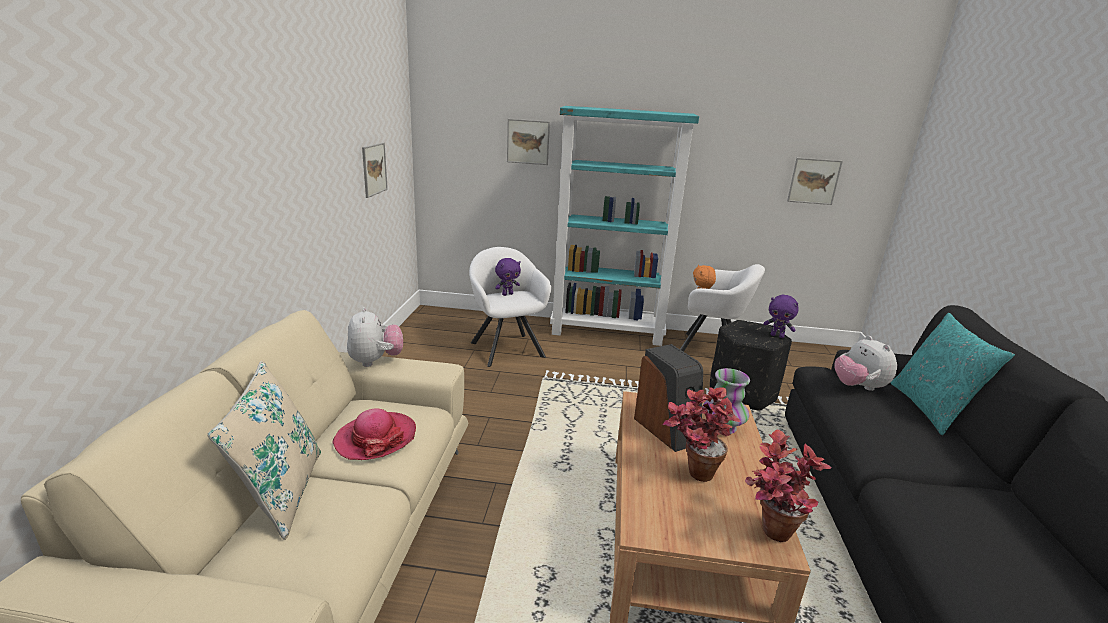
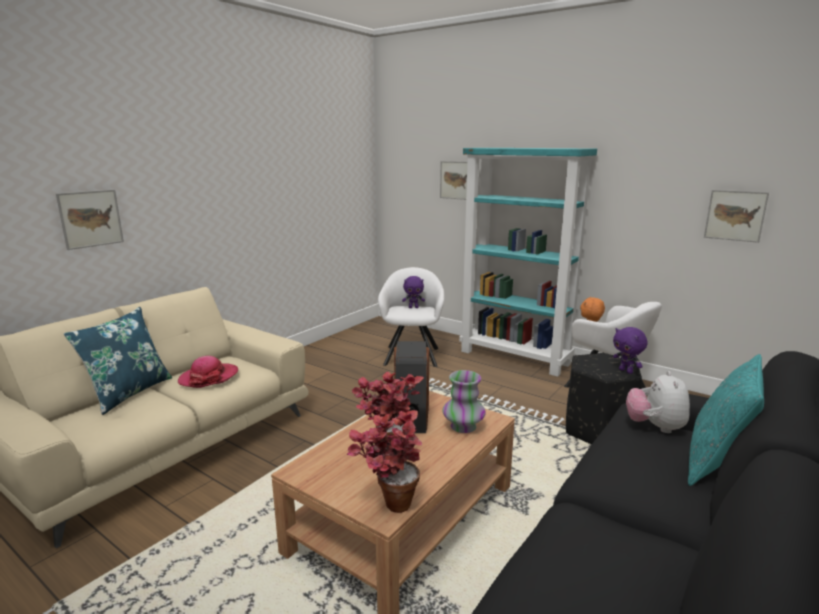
camera: 30 degrees right, 5 degrees down
(281, 493) = (128, 393): beige pillow -> blue pillow
(374, 169) = (322, 200): picture -> picture (90, 218)
(375, 361) = (250, 331): plush toy -> none

